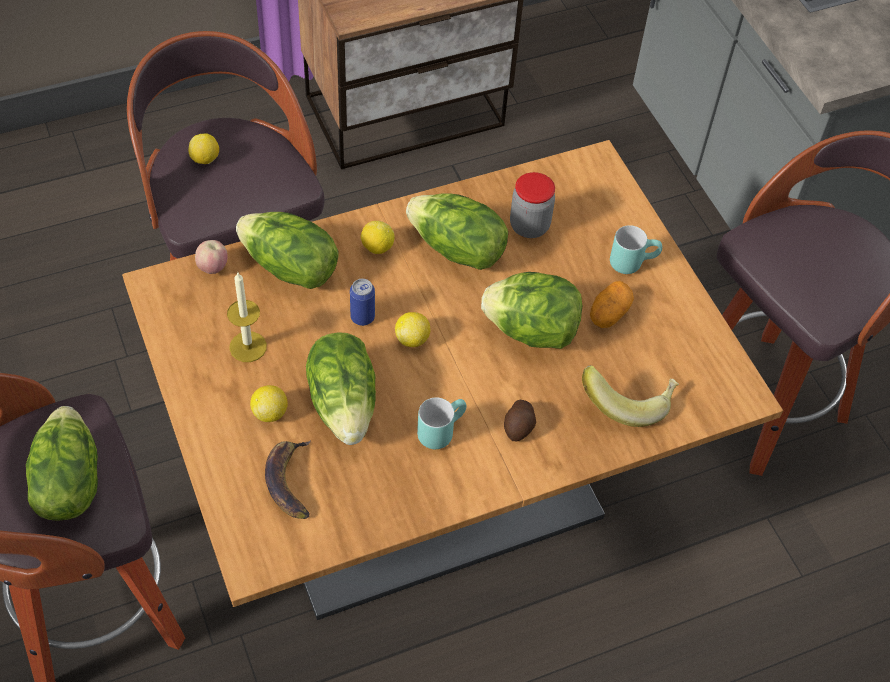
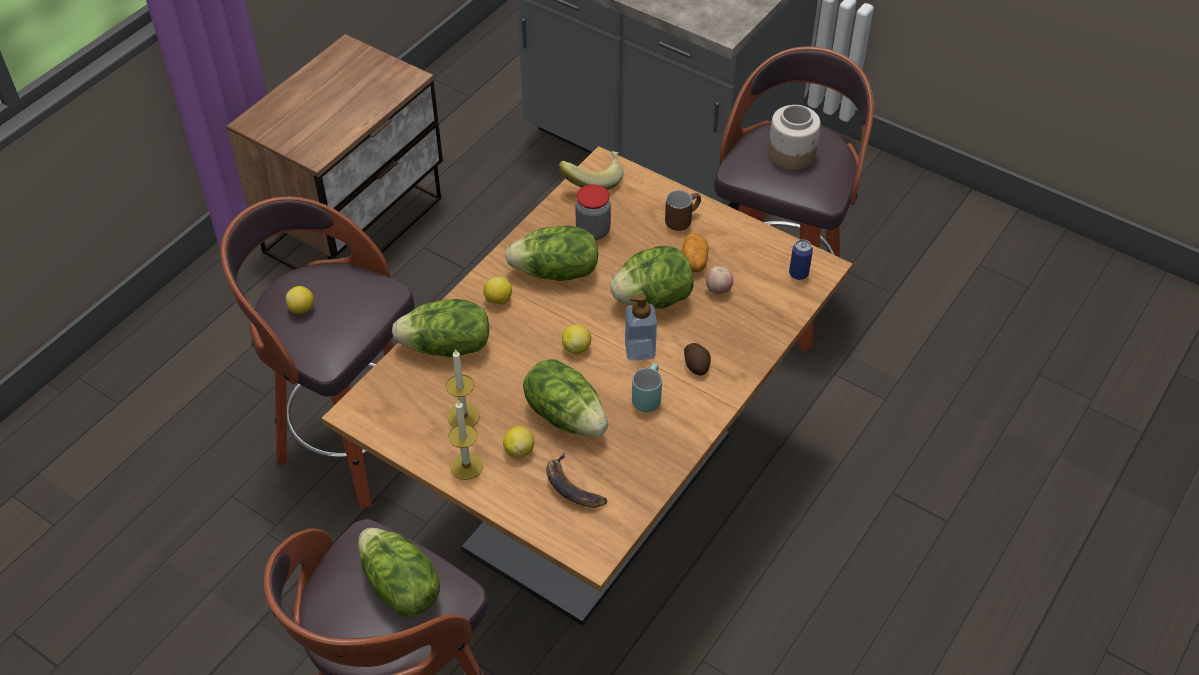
camera: 30 degrees left, 5 degrees down
(209, 399) = (466, 466): none -> candle
(213, 267) = (388, 376): apple -> apple (718, 290)
(362, 317) = (529, 352): can -> can (798, 274)
(473, 377) = (640, 350): none -> soap dispenser
(627, 401) = (753, 310): banana -> banana (592, 180)
(632, 261) = (681, 219): turquoise mug -> brown mug
(824, 254) = (792, 154): none -> jar

